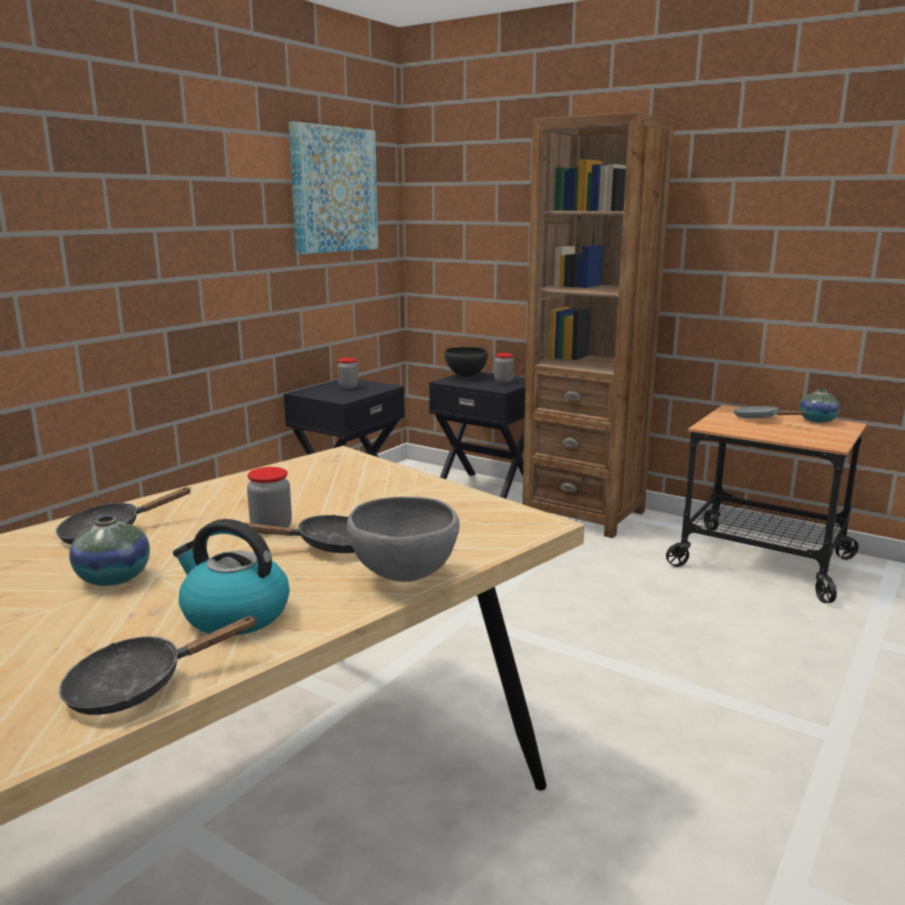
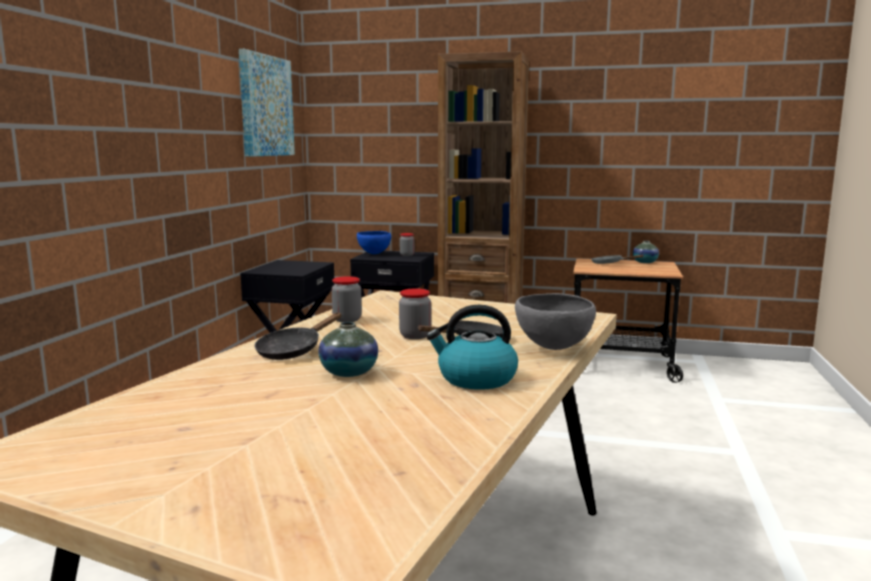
camera: 20 degrees left, 5 degrees down
(138, 686) = (479, 418): black frying pan -> none
(348, 387) = (290, 265): jar -> jar (347, 319)
(465, 377) = (374, 254): black bowl -> blue bowl

